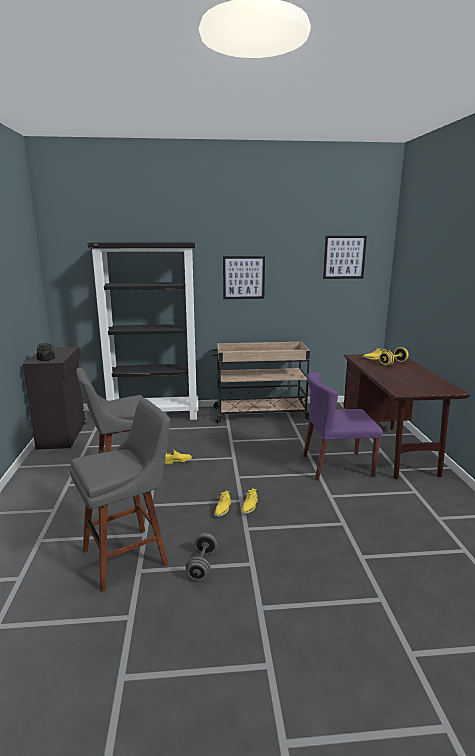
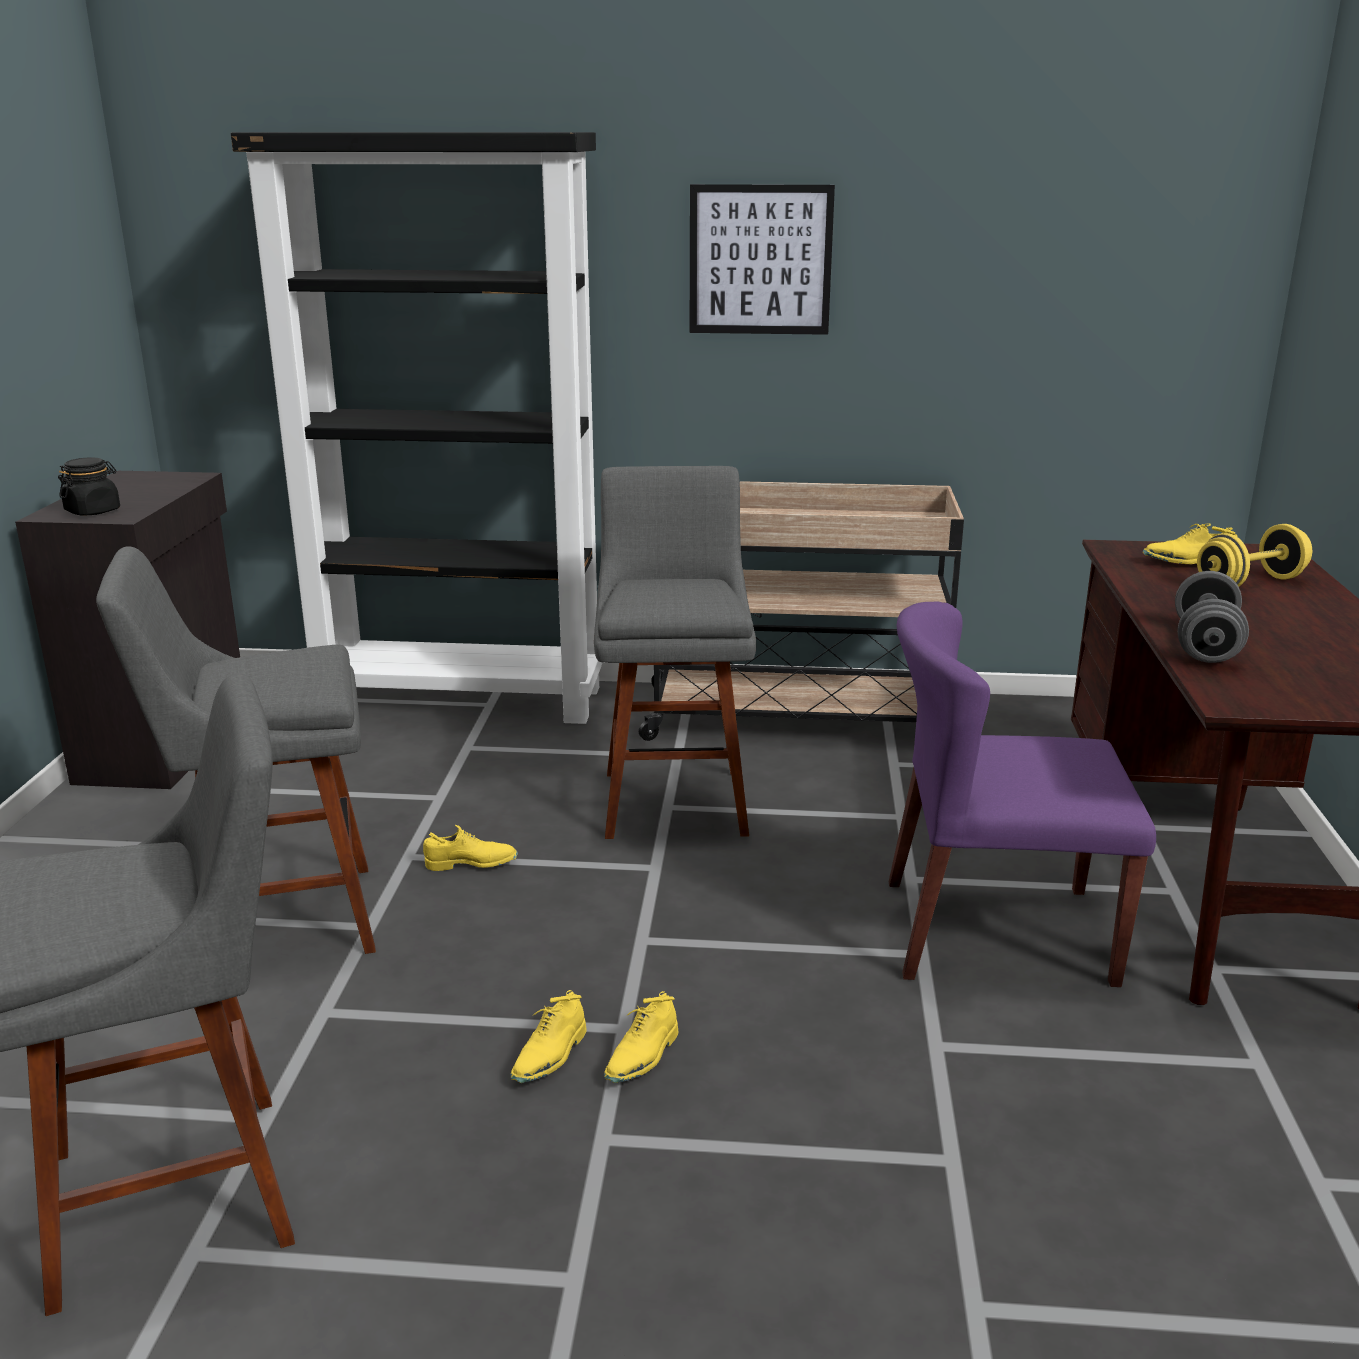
camera: 10 degrees right, 5 degrees up
(202, 565) = (404, 1263): grey dumbbell -> grey dumbbell (1205, 645)
(232, 438) = (674, 798): none -> grey stool
(344, 257) = (1121, 192): picture -> none

